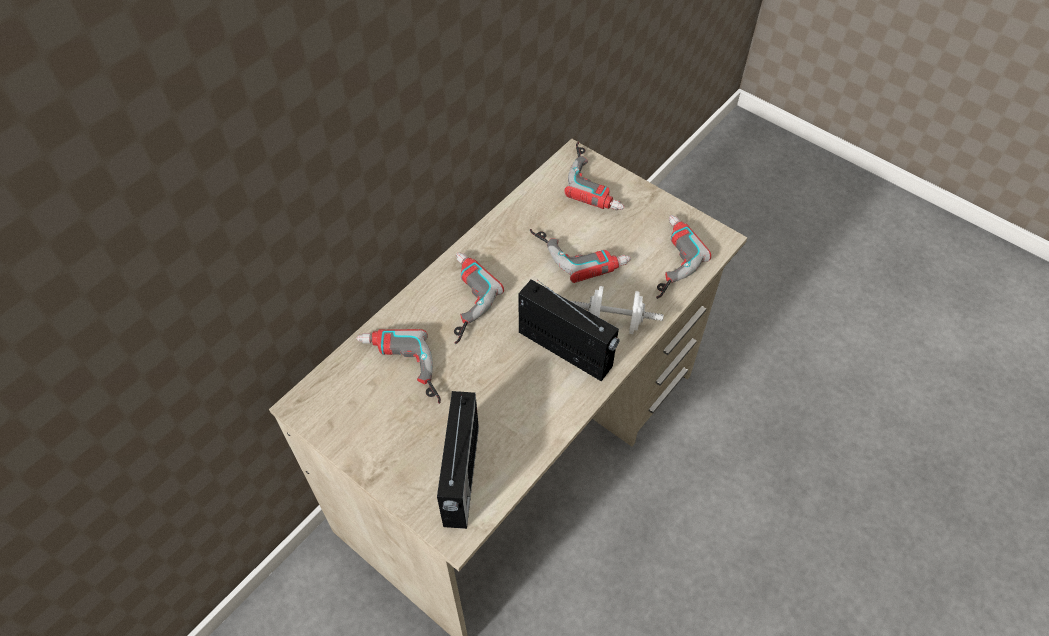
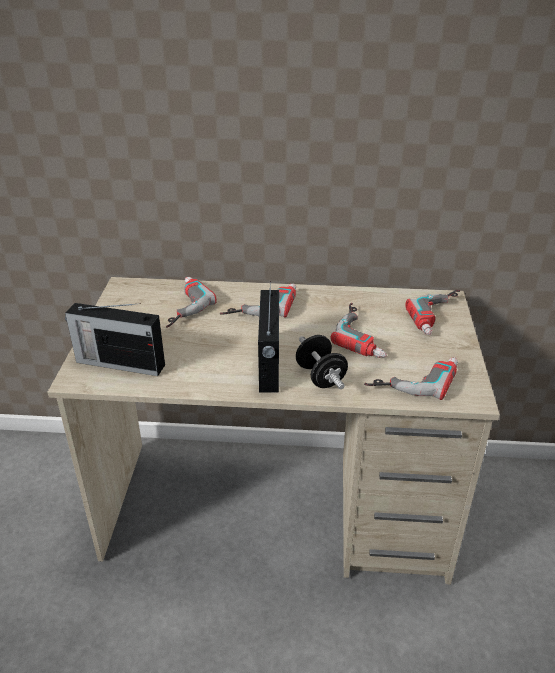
camera: 55 degrees right, 20 degrees down
(460, 477) = (119, 363): radio -> radio turned 45 degrees clockwise
(614, 322) = (320, 377): white dumbbell -> black dumbbell

